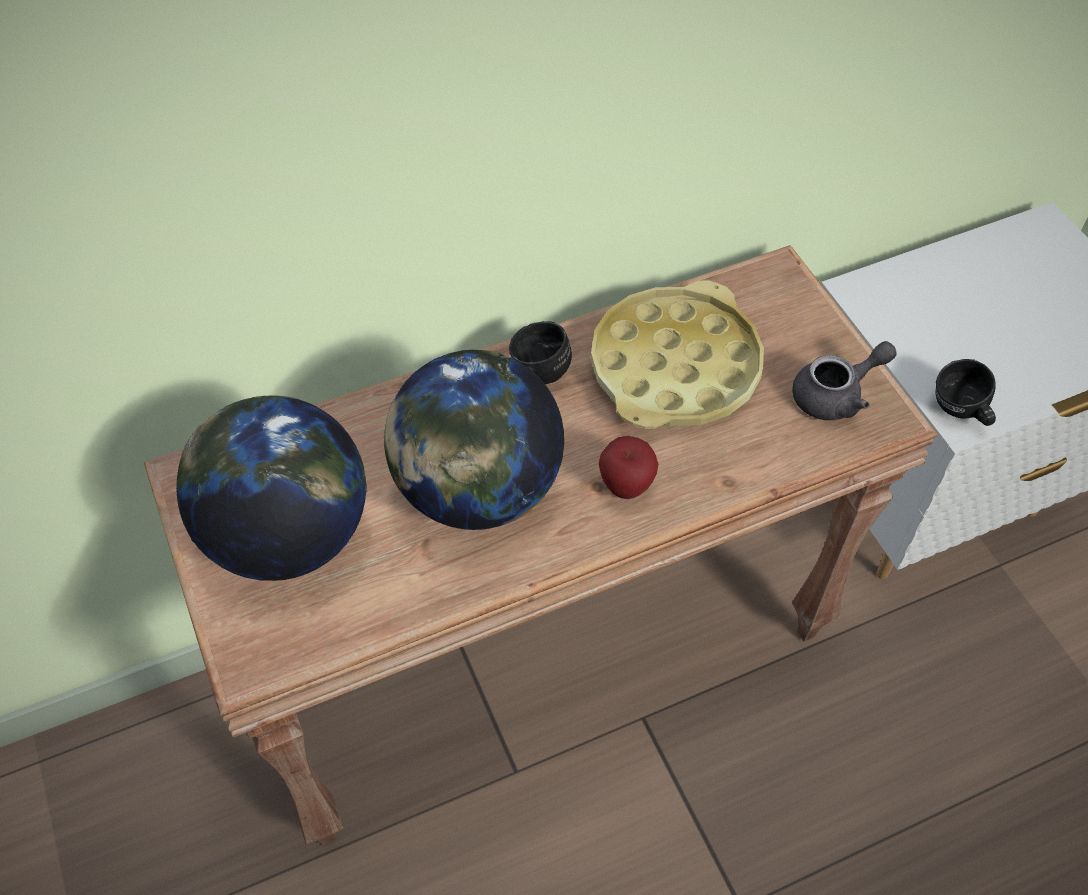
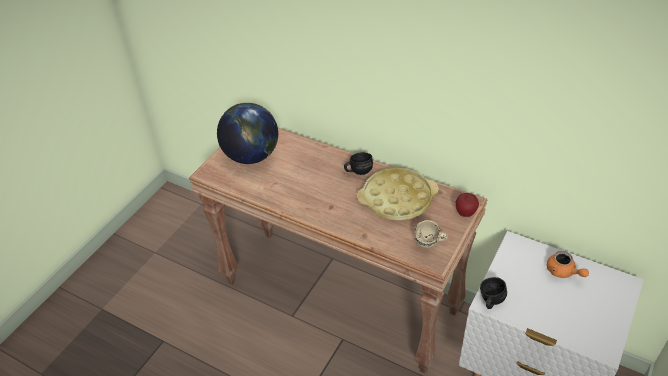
camera: 55 degrees right, 10 degrees down
(478, 490) = (303, 182): globe -> none
(626, 486) = (337, 213): apple -> apple (465, 213)
(836, 395) = (430, 243): grey teapot -> beige mug
(969, 278) = (563, 272): none -> orange teapot

